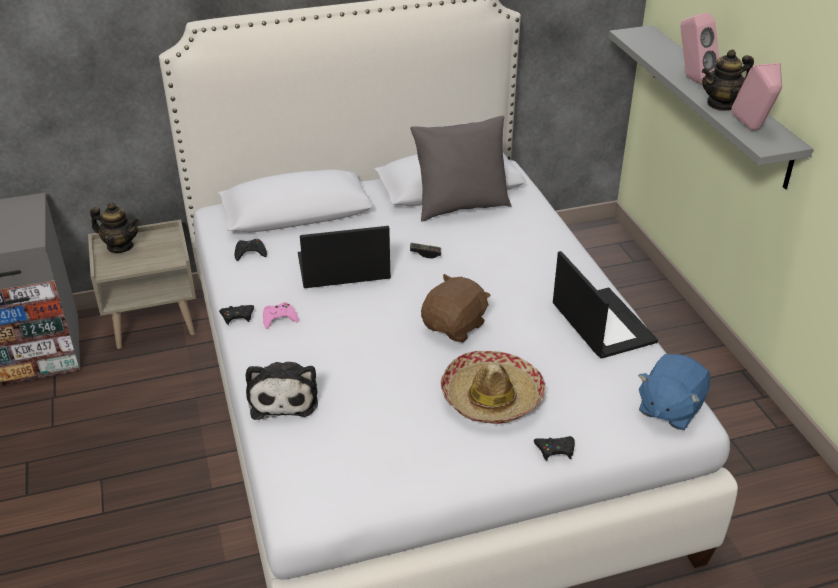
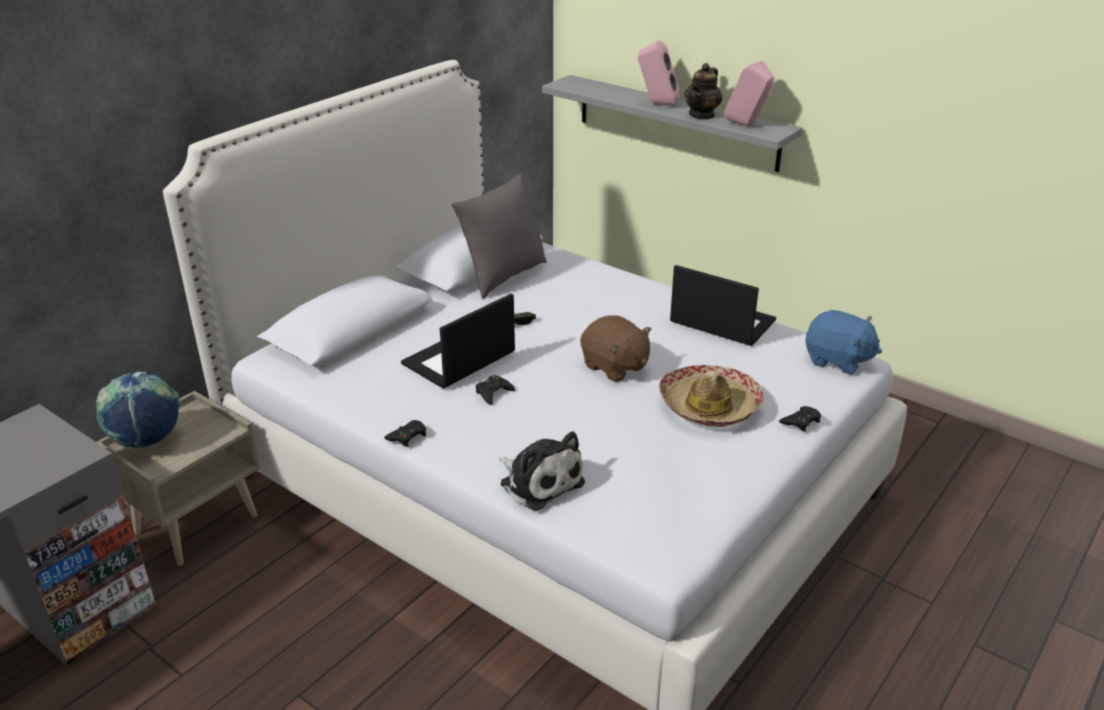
camera: 35 degrees left, 5 degrees down
(120, 246) = (147, 441): teapot -> globe
(250, 253) = (350, 379): black game controller -> black game controller (493, 393)
(279, 318) = (451, 422): pink game controller -> none
(455, 326) = (614, 367): brown plush toy -> brown plush toy turned 135 degrees clockwise
(669, 408) = (837, 360): blue plush toy -> blue plush toy turned 60 degrees counterclockwise

